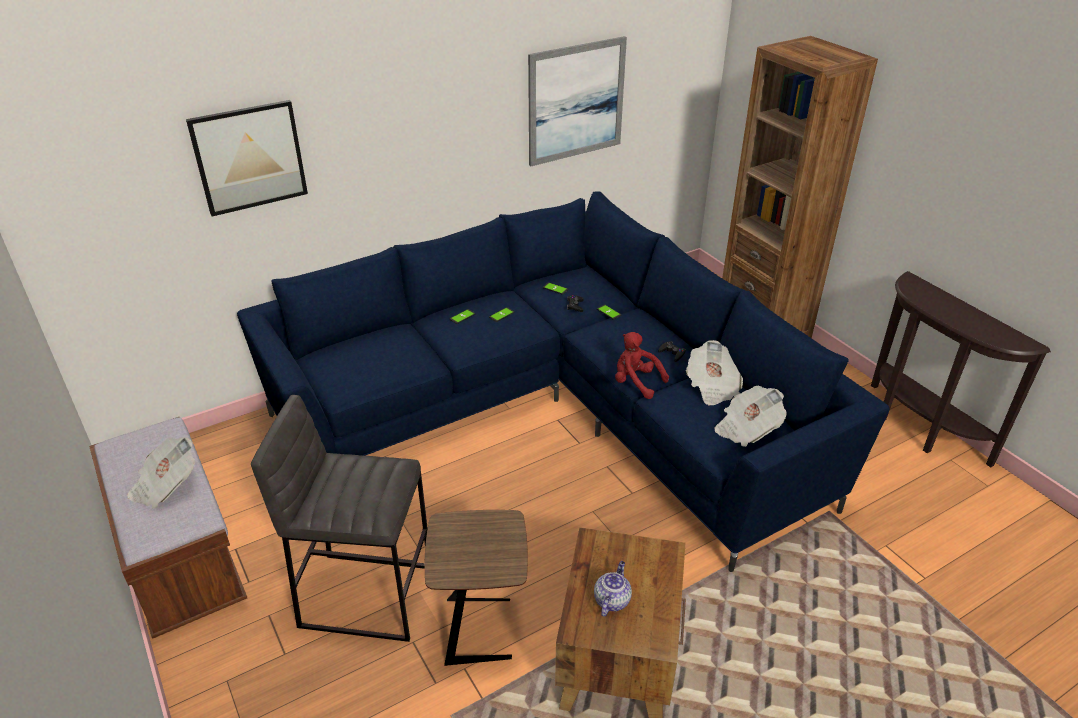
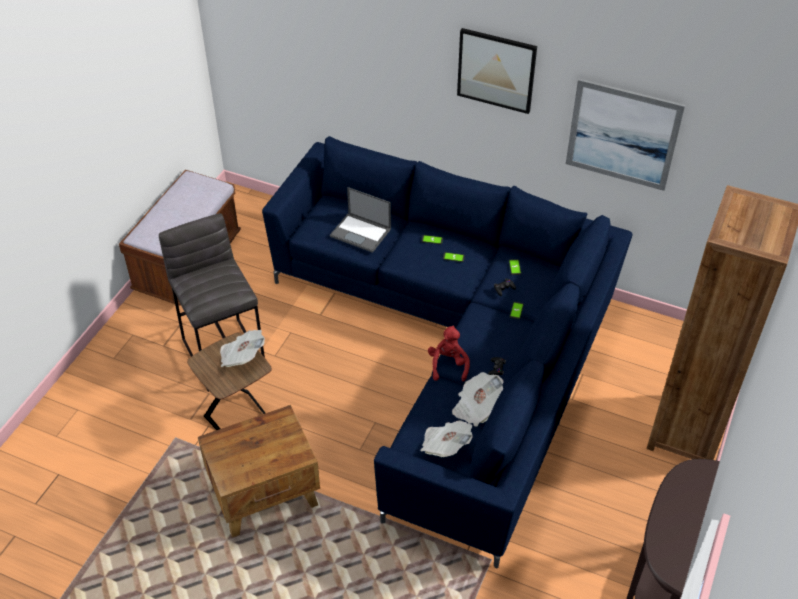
camera: 55 degrees right, 10 degrees up
(166, 486) = (177, 217): newspaper -> newspaper (242, 356)
(249, 157) = (344, 52): picture -> picture (496, 70)
(394, 354) = (361, 233): none -> laptop
(611, 600) = (244, 446): teapot -> none

